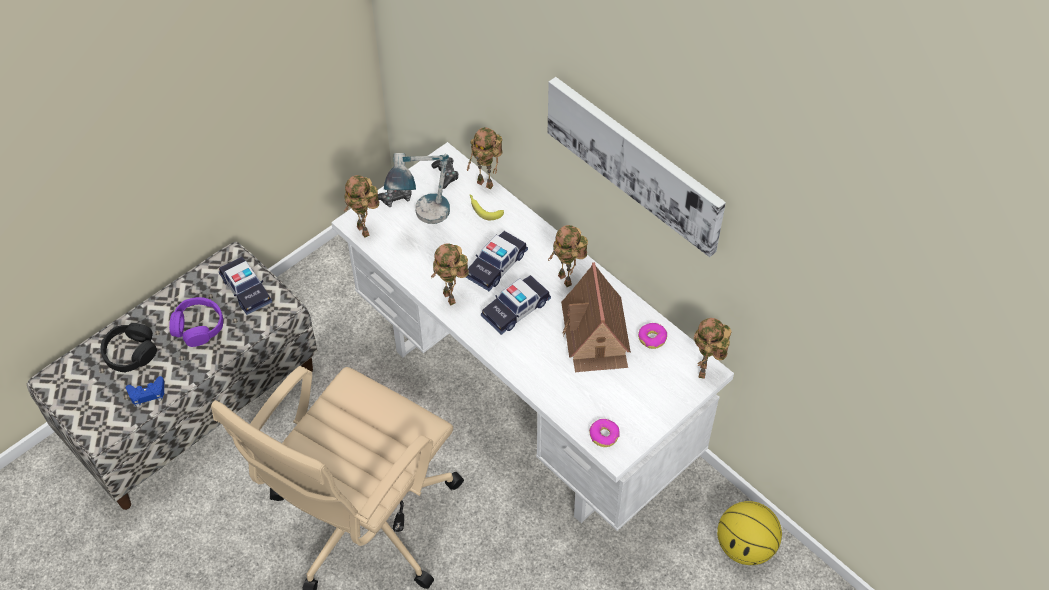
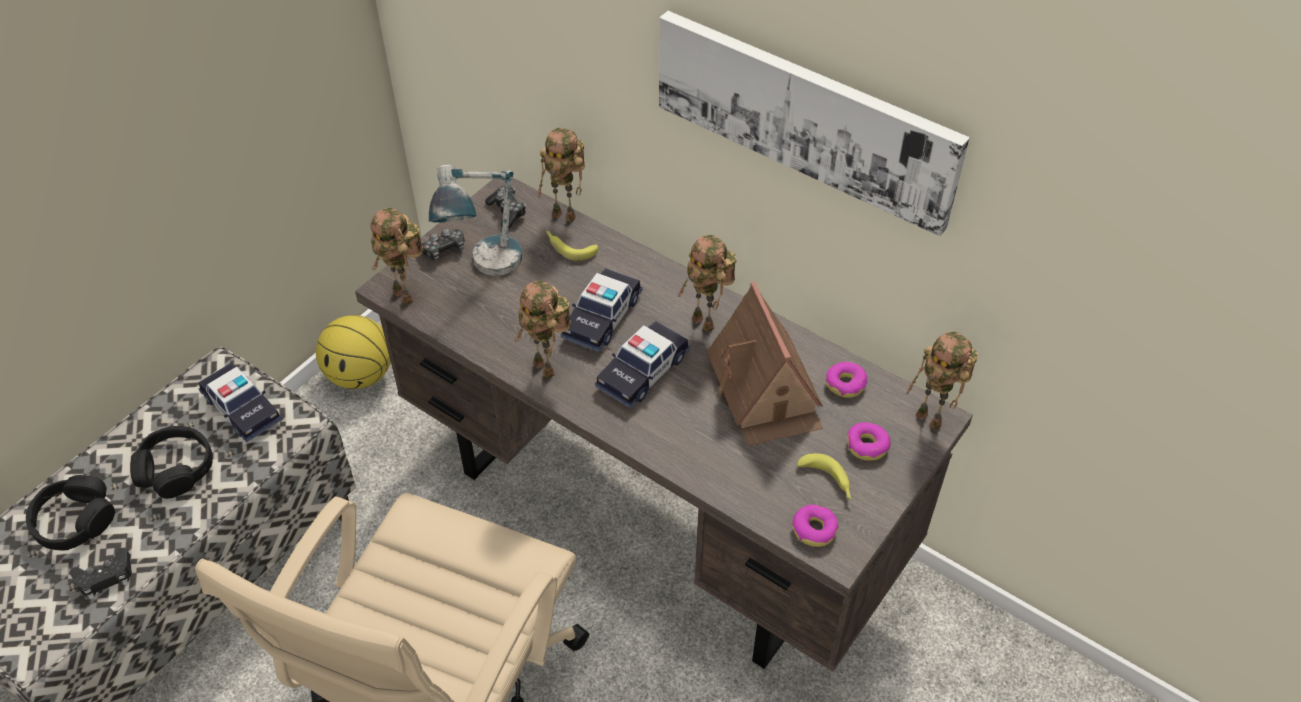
camera: 10 degrees left, 5 degrees down
(147, 394) = (105, 577): blue game controller -> black game controller
(198, 326) = (176, 469): purple headphones -> black headphones
(527, 401) = (654, 513): white desk -> brown desk
(621, 404) = (828, 481): none -> banana
(655, 384) = (867, 446): none -> donut
(704, 372) = (932, 419): toy robot -> toy robot turned 45 degrees counterclockwise
(745, 547) = (995, 665): basketball -> basketball (361, 375)

